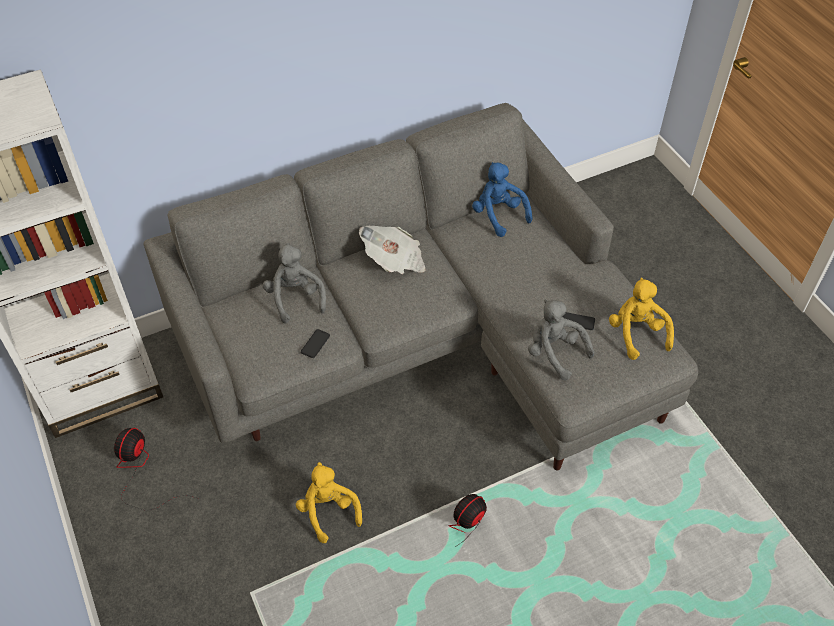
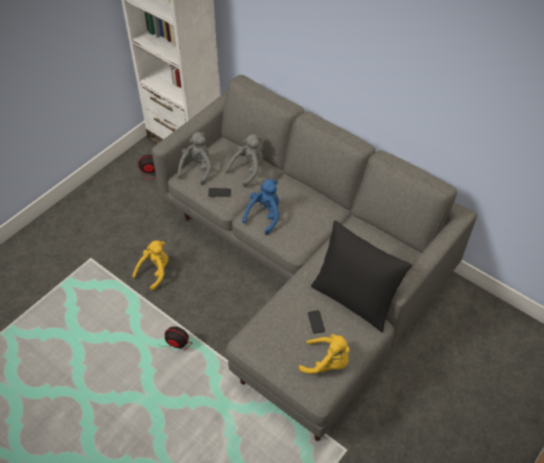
camera: 65 degrees right, 0 degrees up
(394, 260) = (308, 203): newspaper -> none
(498, 215) = (387, 243): blue plush toy -> blue plush toy (264, 216)
(554, 352) = (280, 317): grey plush toy -> grey plush toy (197, 169)
(561, 275) = (354, 299): none -> black pillow
(636, 333) = (327, 363): yellow plush toy -> yellow plush toy turned 60 degrees clockwise

